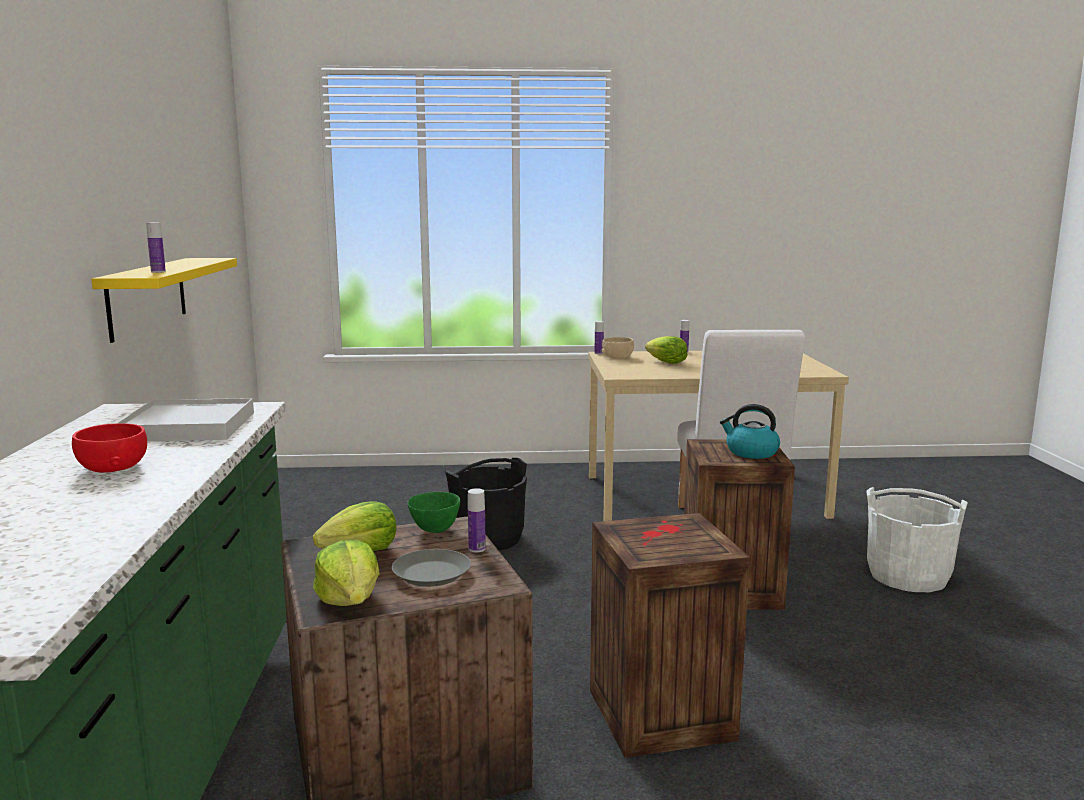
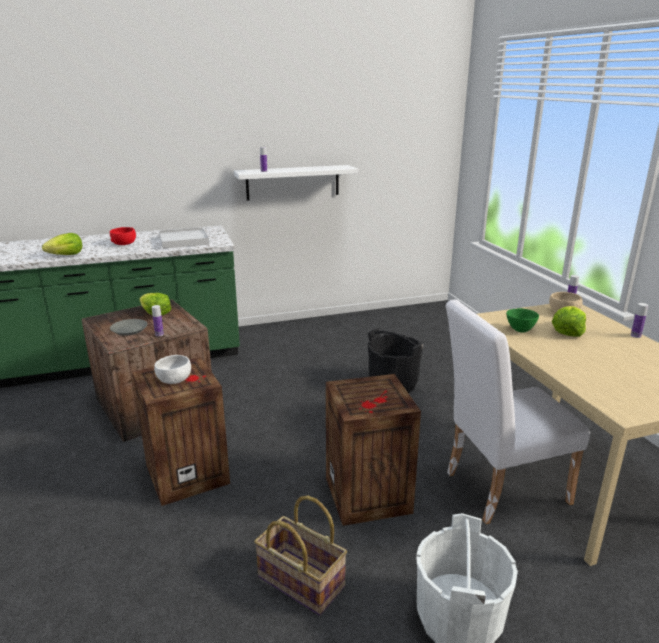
camera: 75 degrees right, 10 degrees up
(147, 297) = (293, 182): yellow shelf -> white shelf
(350, 600) = (105, 320): lettuce -> lettuce (66, 255)
(436, 530) = (183, 323): green bowl -> green bowl (520, 330)
(669, 538) = (174, 379): none -> white bowl
(751, 452) = (371, 401): kettle -> none
(879, 644) = (299, 582): none -> basket

